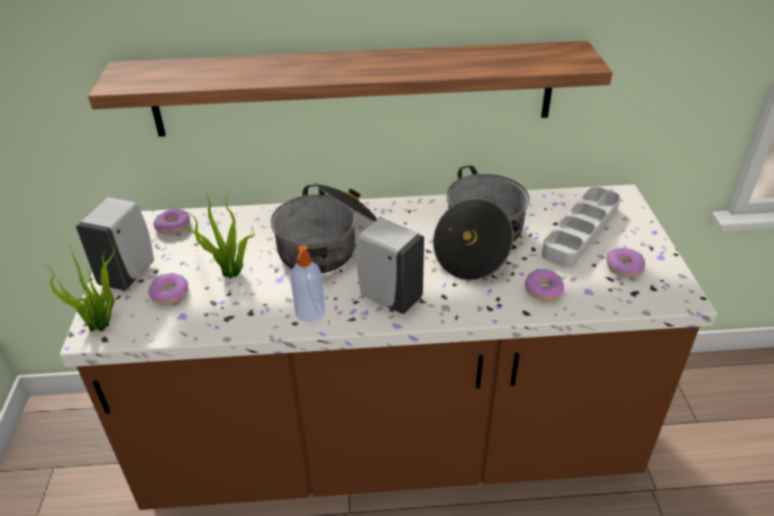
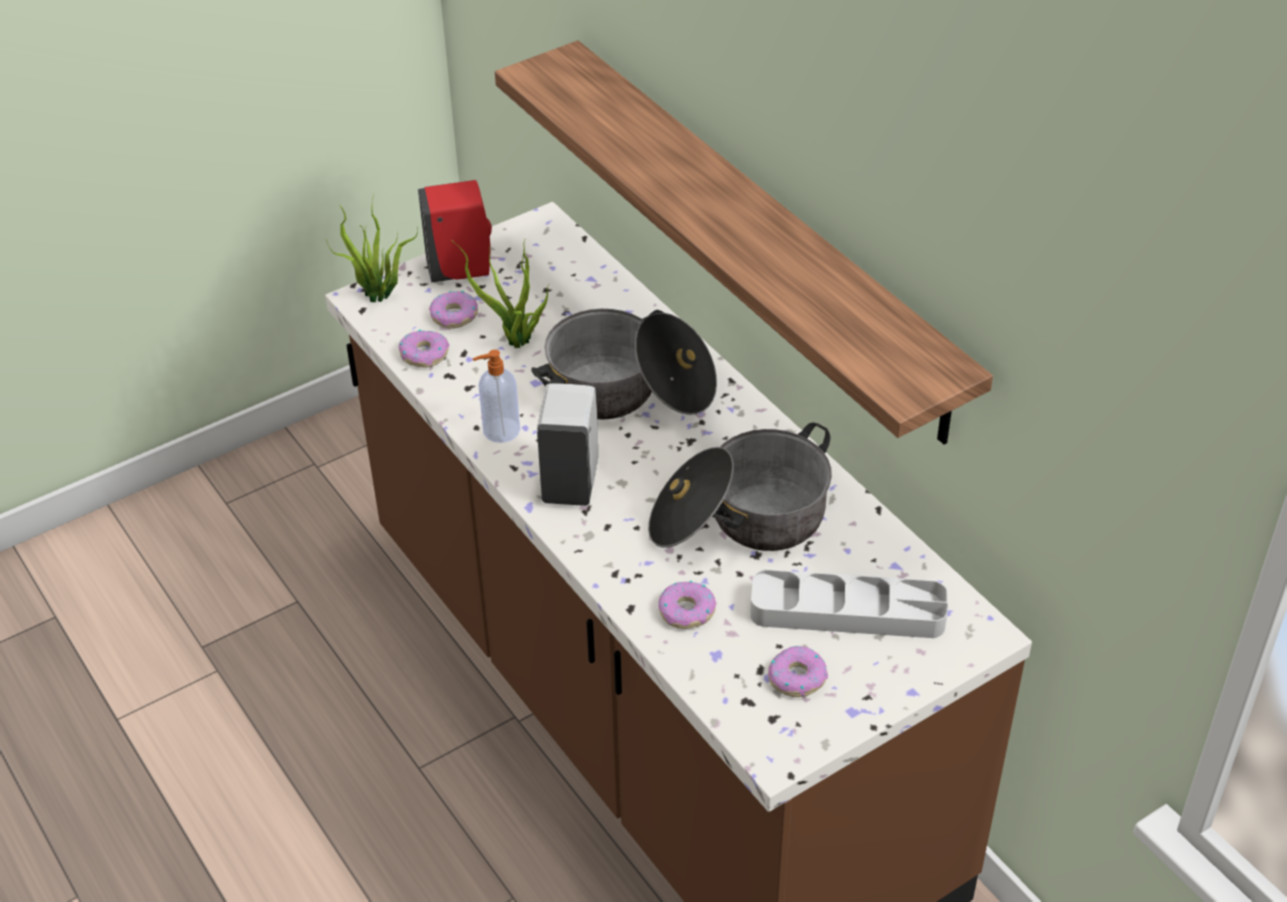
camera: 60 degrees right, 5 degrees up
(129, 273) = (462, 270): white soap dispenser -> red soap dispenser
(173, 226) = (562, 256): donut -> donut (424, 354)

